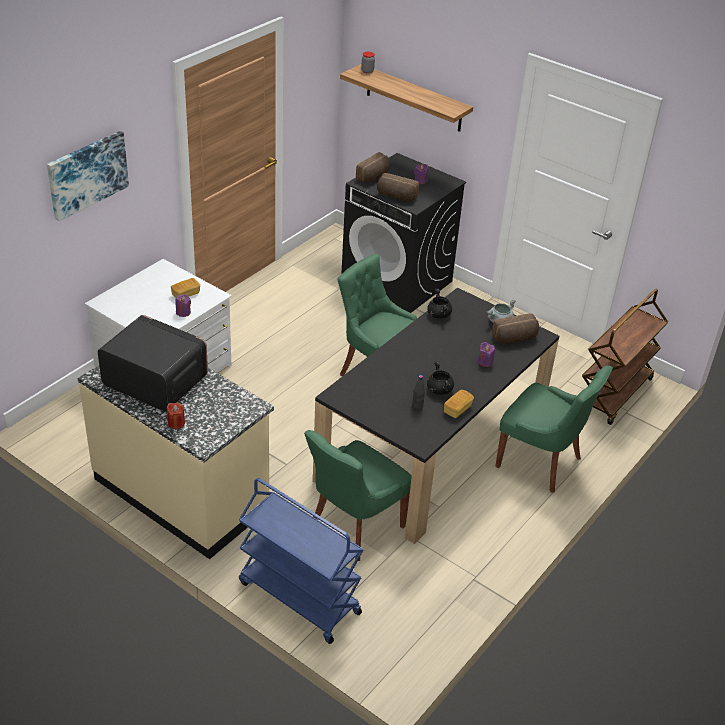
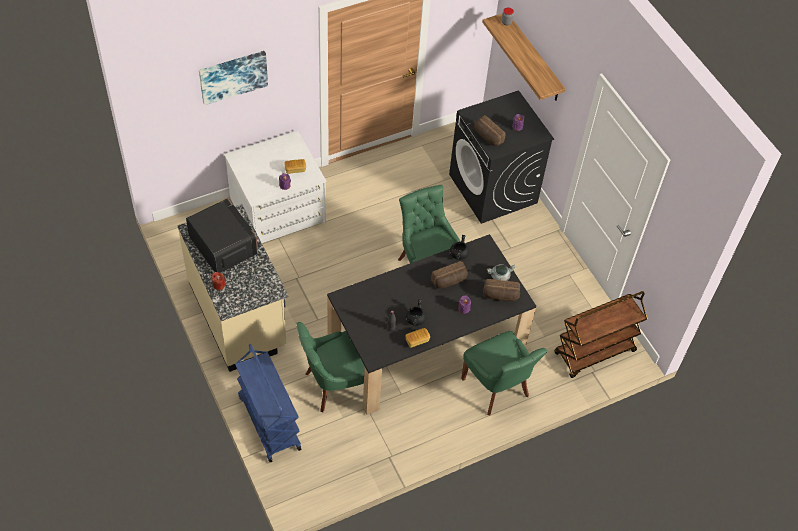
camera: 25 degrees right, 15 degrees up
(374, 177) = (483, 111): bread -> bread (449, 281)

